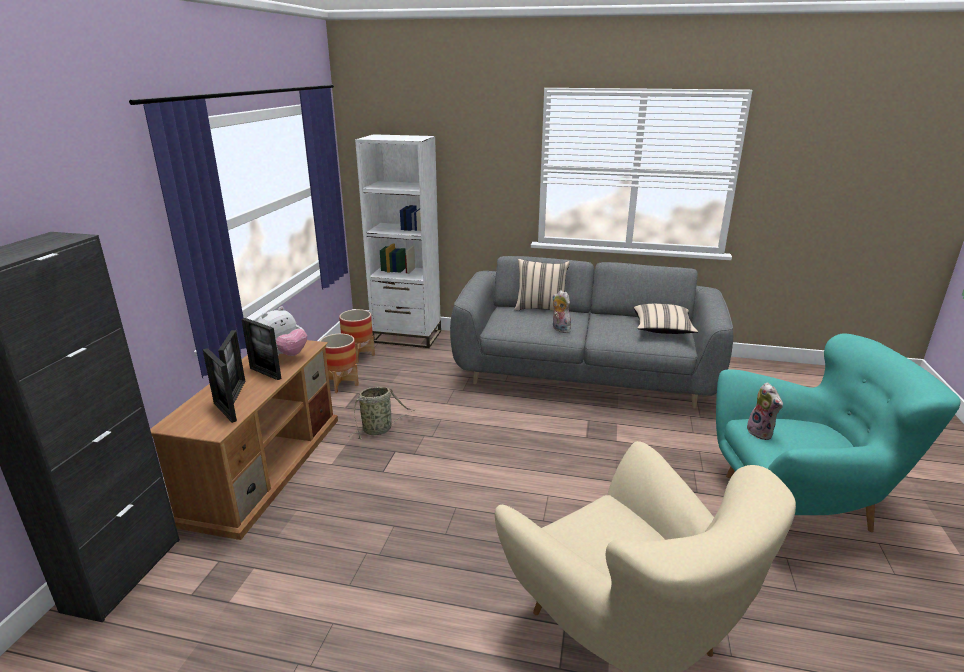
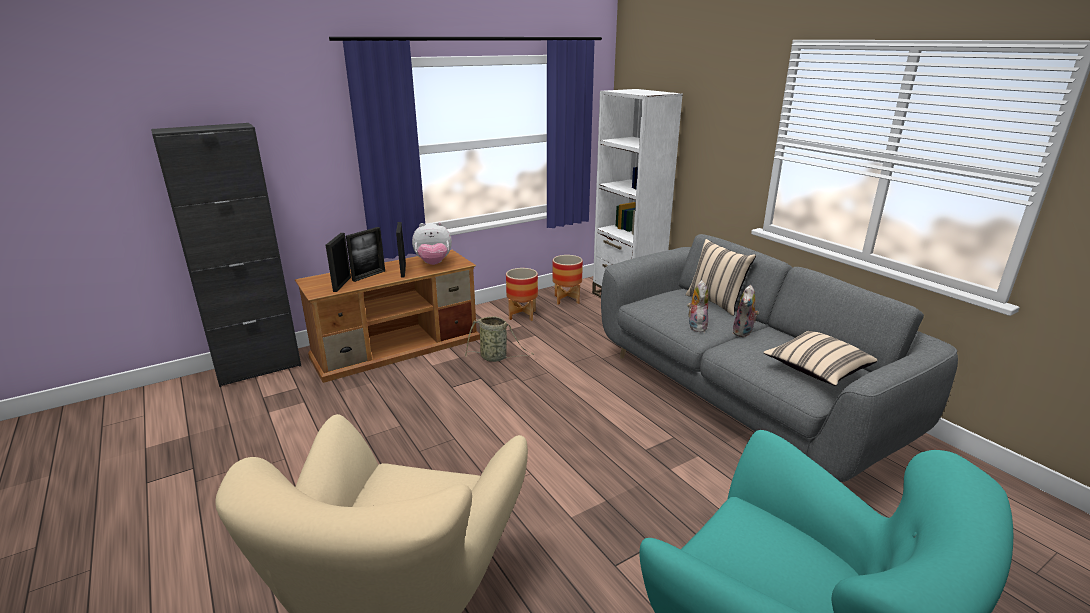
camera: 45 degrees right, 0 degrees up
(761, 433) = (737, 527): plush toy -> plush toy (743, 332)

